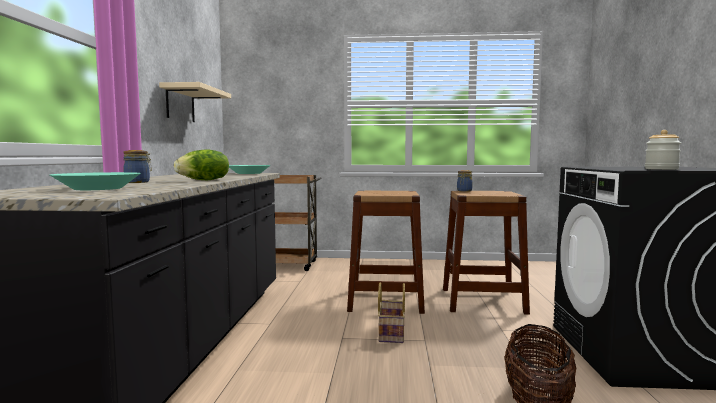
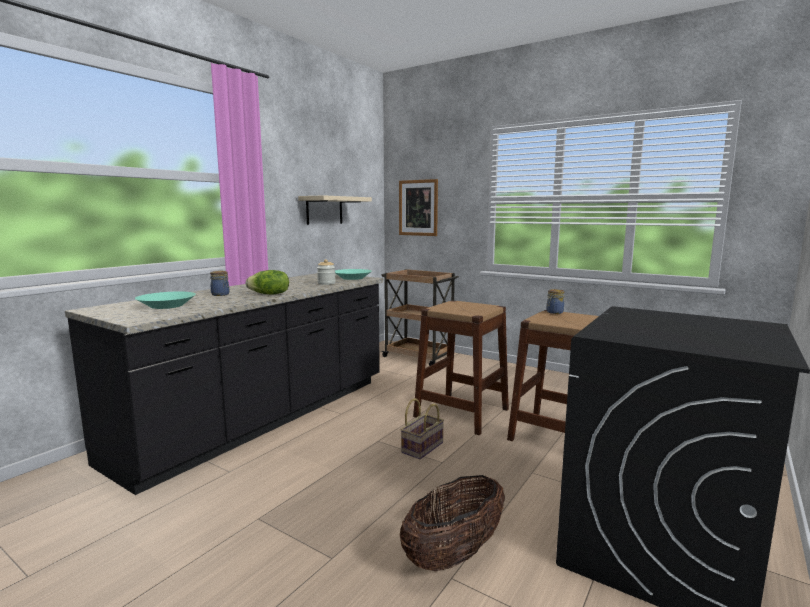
camera: 30 degrees right, 5 degrees up
(266, 111) = (418, 208): none -> picture
(661, 169) = (648, 337): jar -> jar (326, 283)

